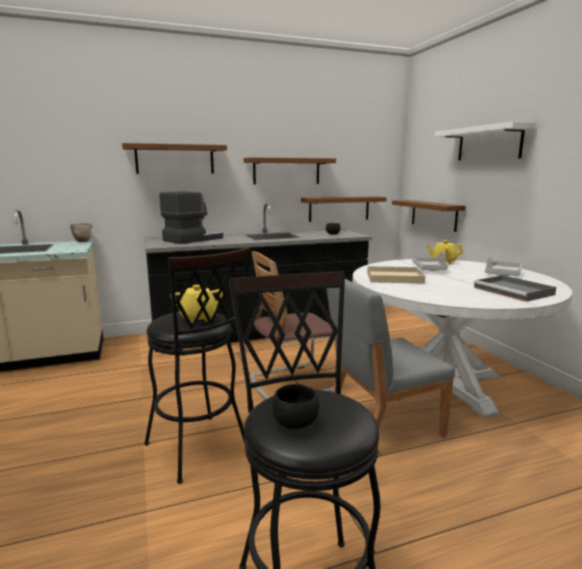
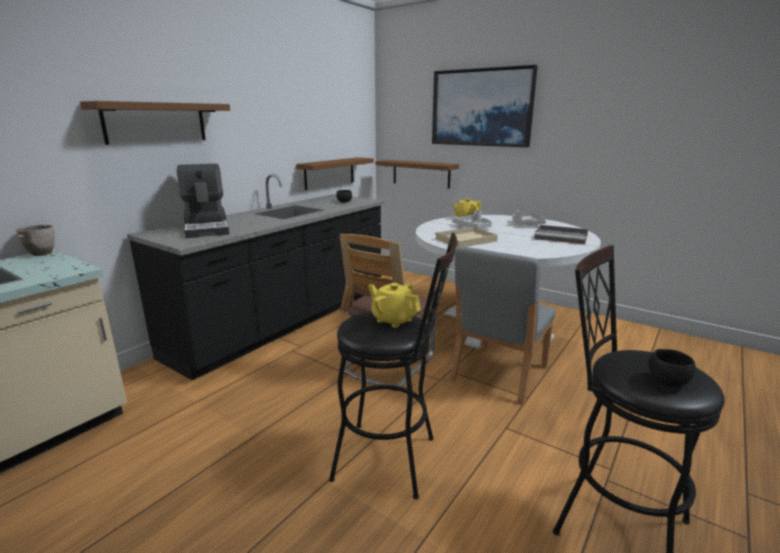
camera: 35 degrees left, 5 degrees up
(192, 239) = (207, 228): coffee machine -> coffee machine turned 150 degrees clockwise
(286, 171) = (280, 134): brown shelf -> none
(489, 143) = (481, 107): white shelf -> picture

